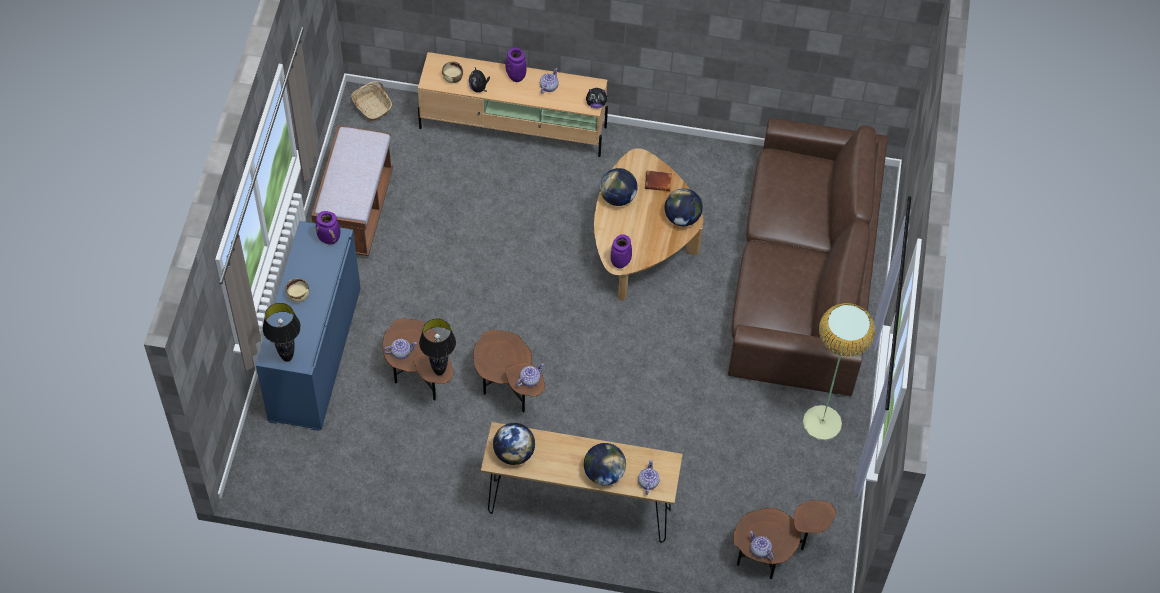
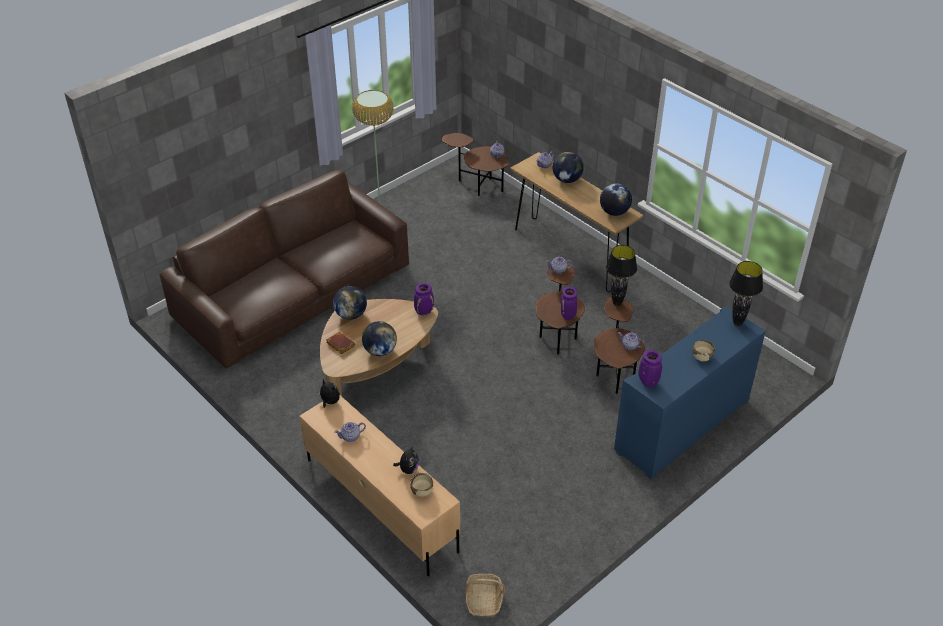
camera: 140 degrees left, 15 degrees down
(355, 211) = (571, 513): brown bench -> none
(515, 76) = (368, 461): purple vase -> purple vase (568, 316)

